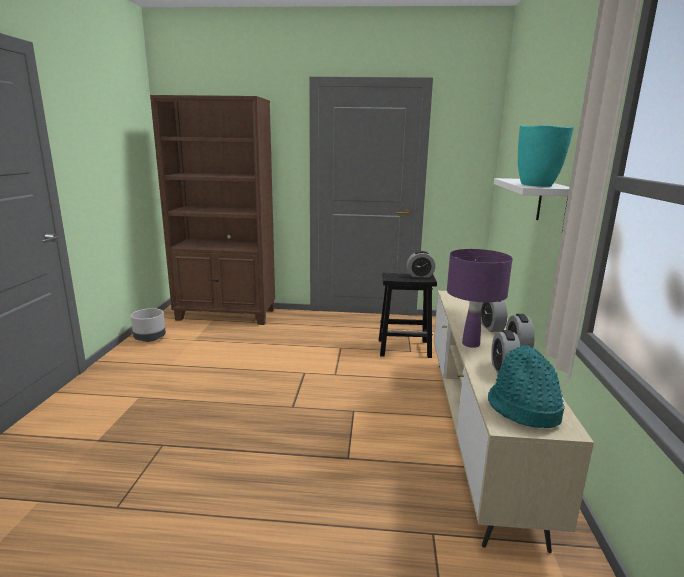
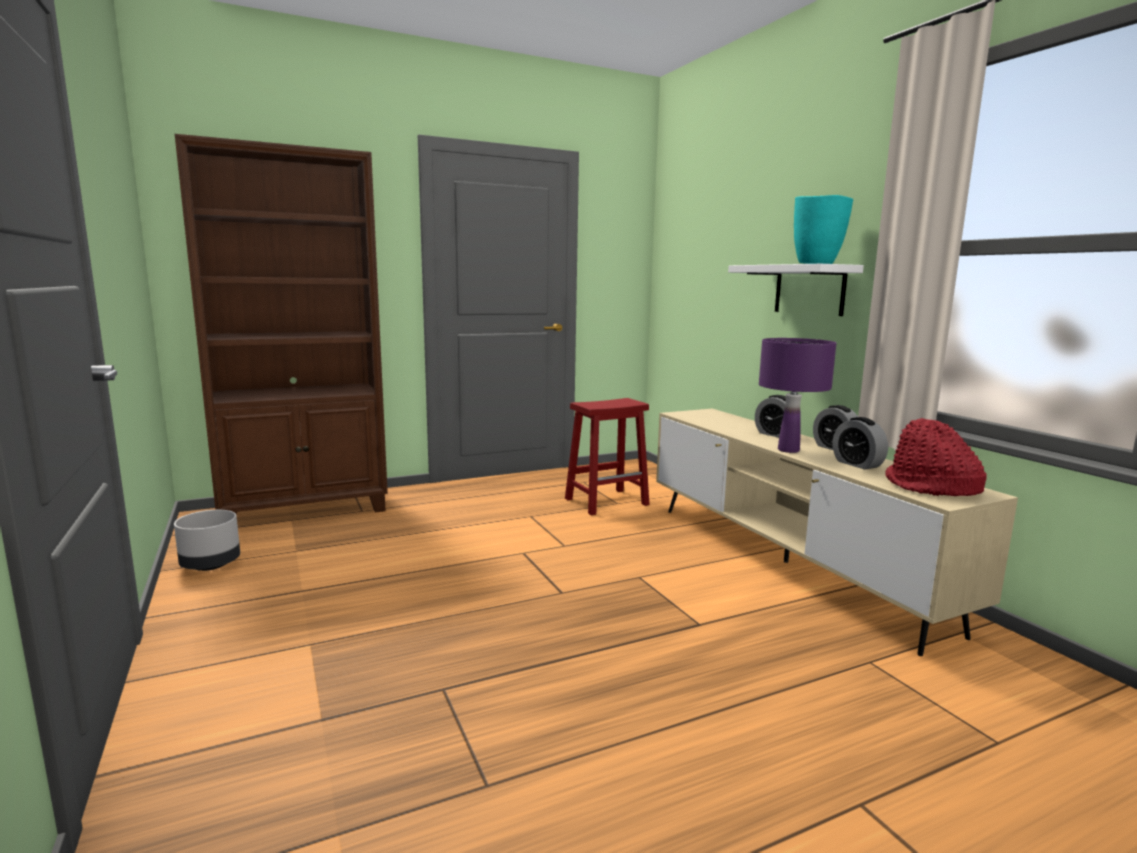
camera: 30 degrees left, 5 degrees down
(405, 348) = (607, 501): black stool -> red stool
(420, 275) = (620, 401): alarm clock -> none
(522, 409) = (930, 487): turquoise hat -> red hat

